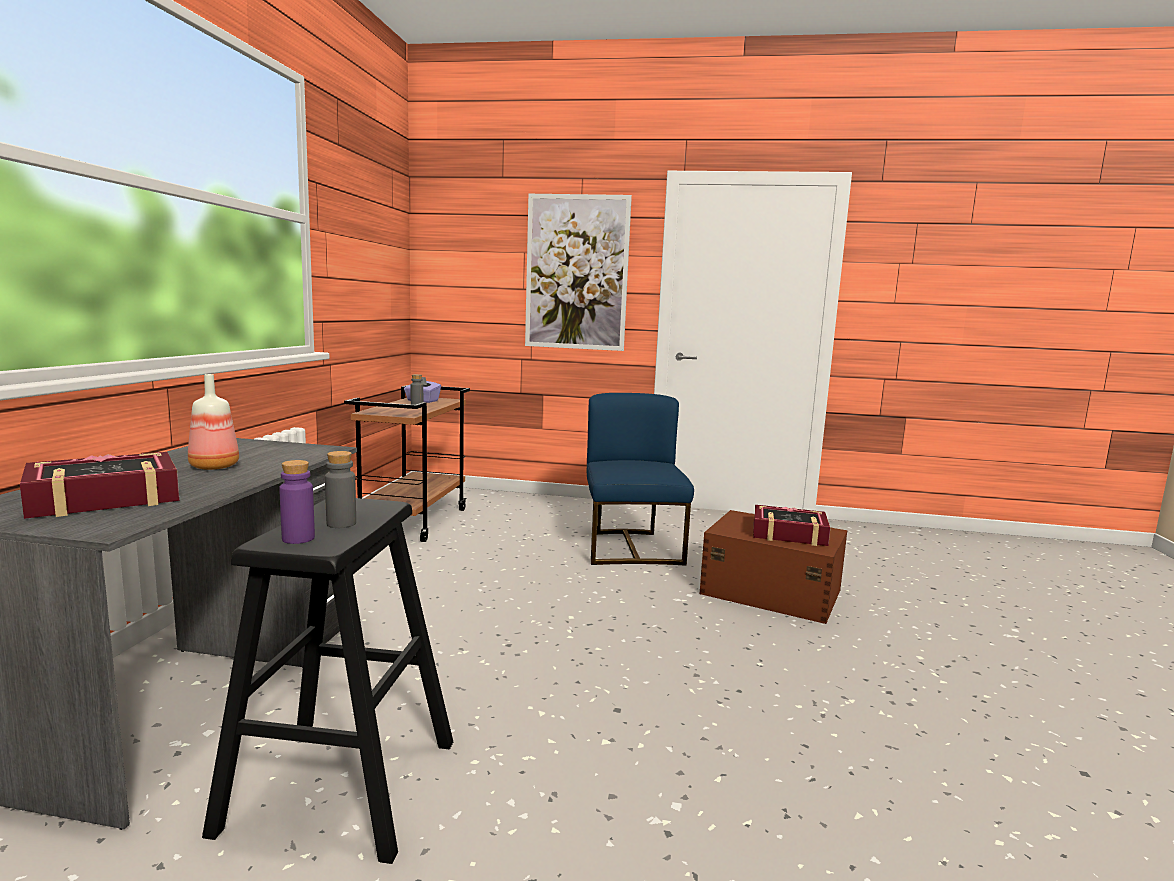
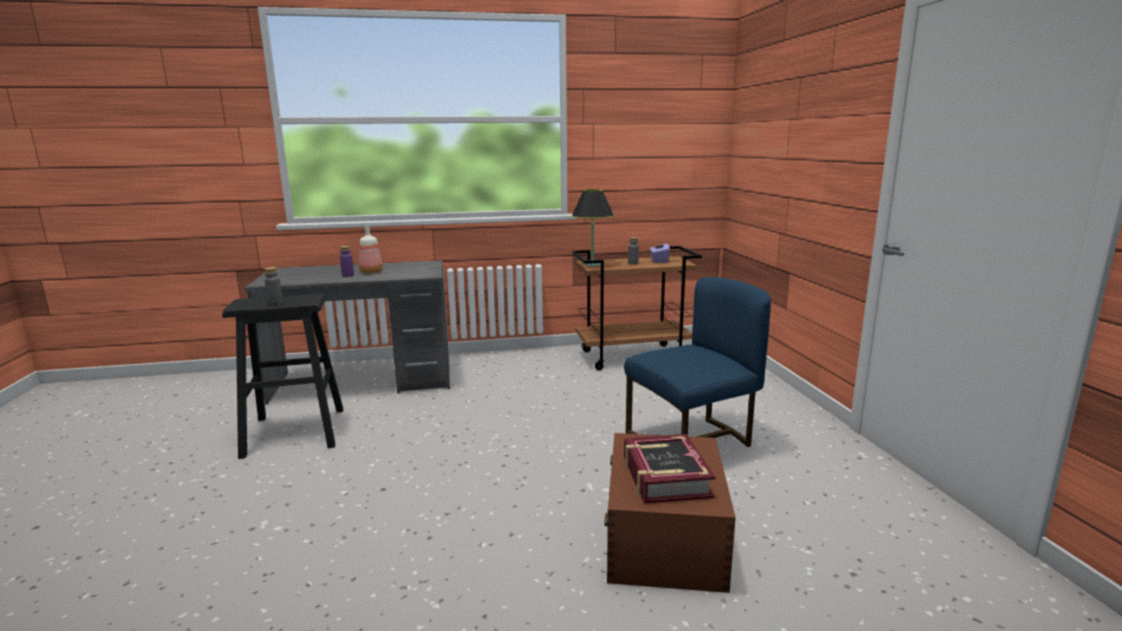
camera: 70 degrees right, 5 degrees up
(104, 498) = (306, 274): book -> none
(298, 539) = (249, 302): purple bottle -> purple bottle (348, 275)
(388, 413) = (592, 264): none -> black table lamp
(576, 273) = (820, 139): picture -> none

